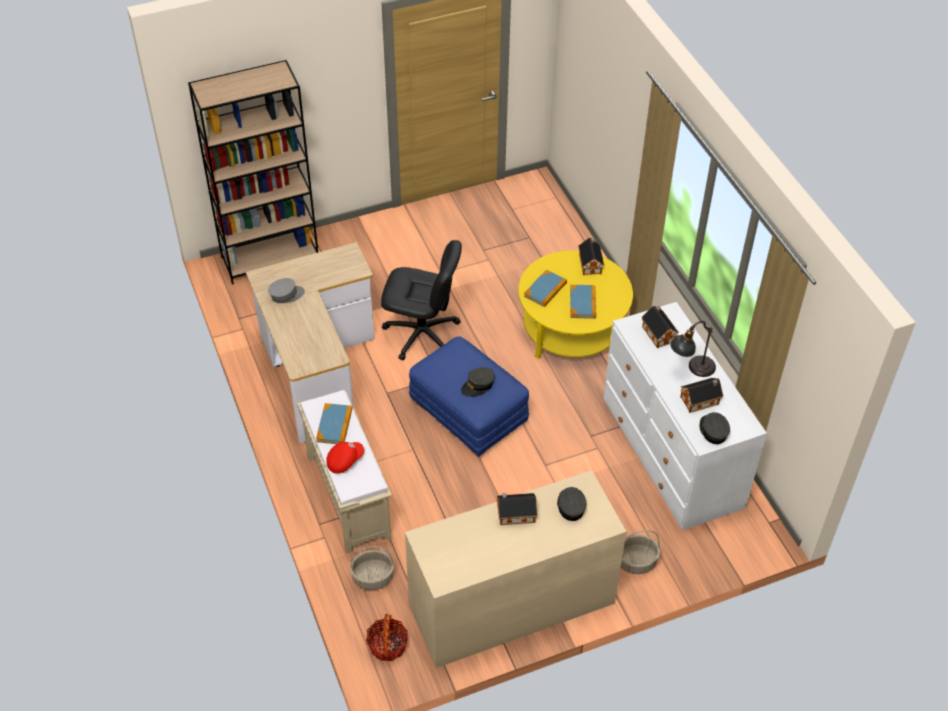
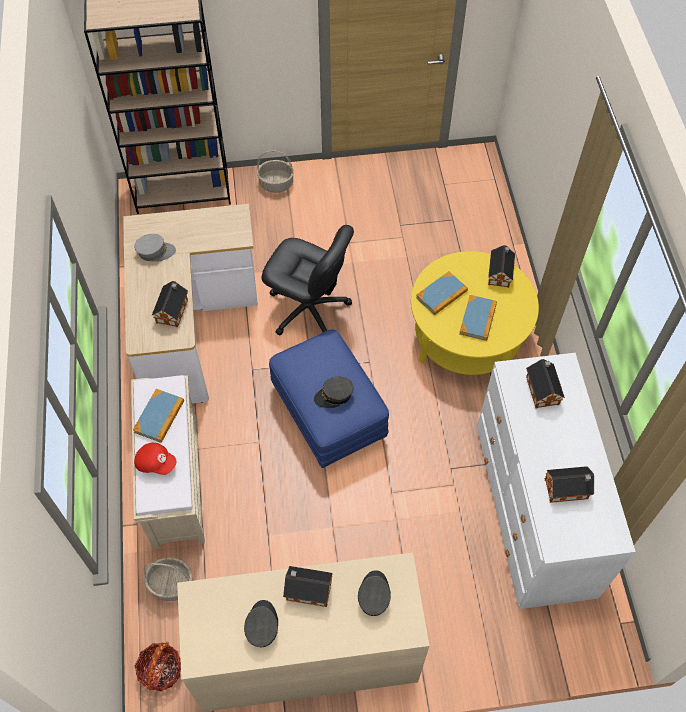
camera: 15 degrees right, 10 degrees up
(319, 337) = (173, 310): none -> toy house
(344, 460) = (156, 462): red cap -> red cap turned 45 degrees clockwise
(636, 562) = (456, 636): basket -> basket (276, 184)
(691, 369) = (567, 445): grey table lamp -> none
(713, 431) = (570, 534): grey cap -> grey cap (262, 626)

